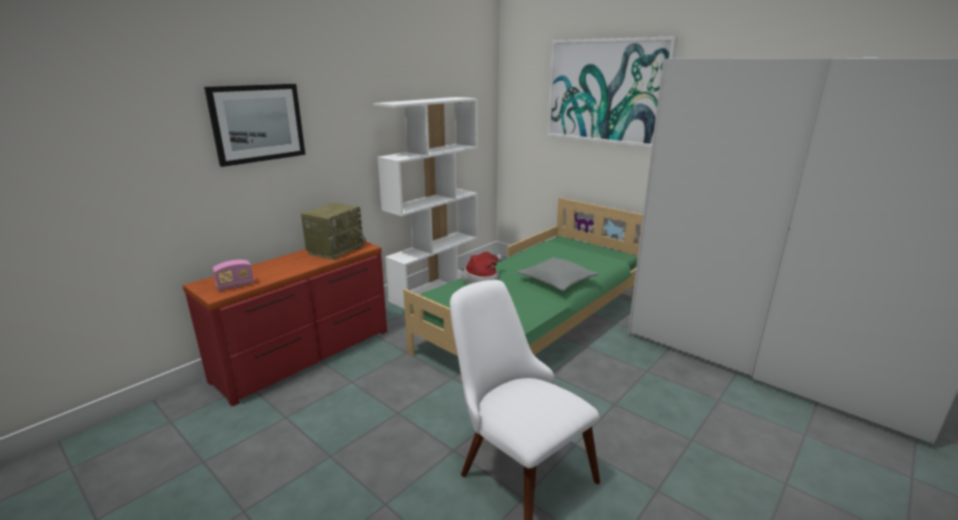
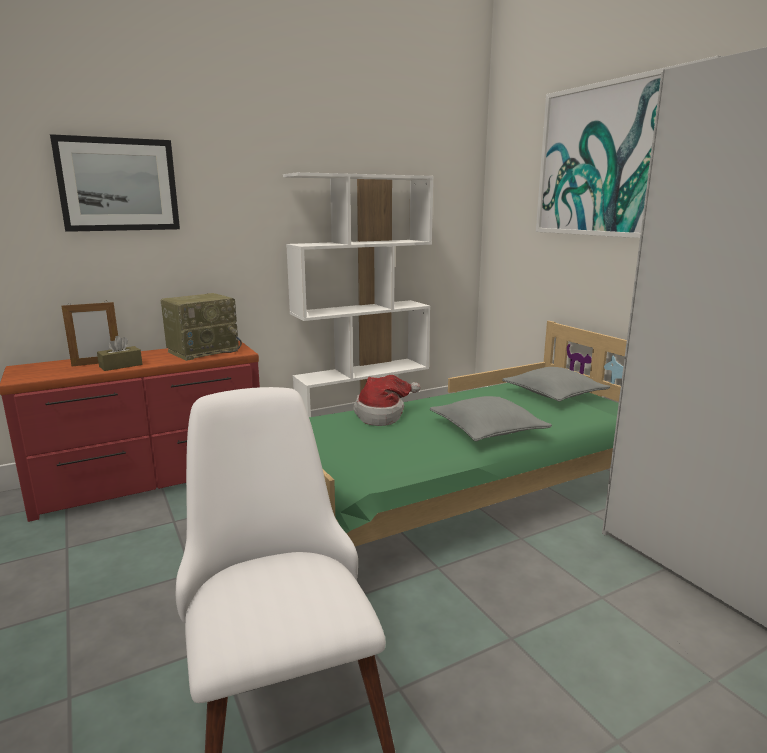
camera: 20 degrees right, 5 degrees down
(235, 285) = (50, 373): radio -> none
(262, 272) = (97, 363): none -> picture frame
(286, 271) = (121, 365): none -> brown tissue box
(576, 249) = (554, 394): none -> grey pillow

